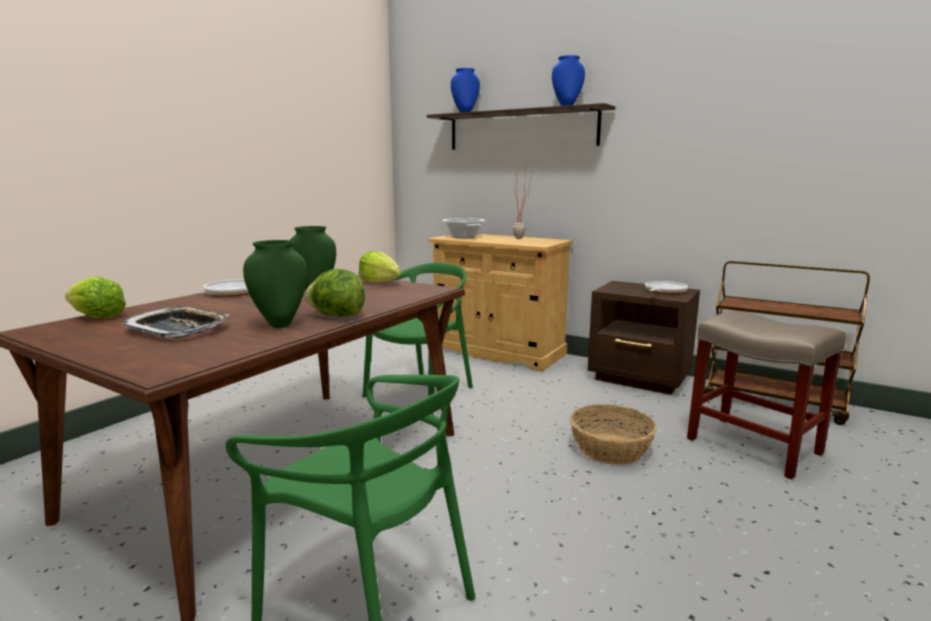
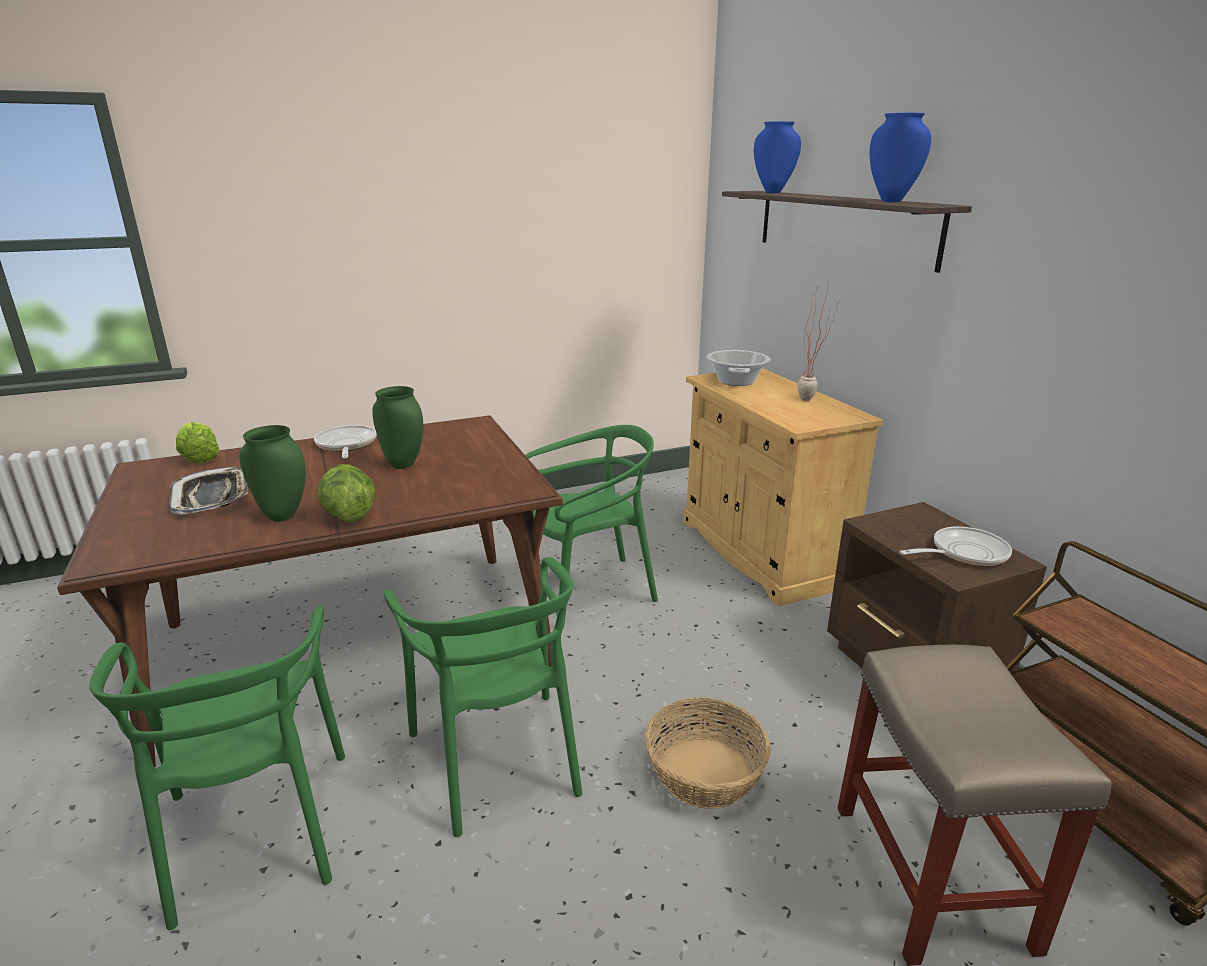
camera: 35 degrees right, 10 degrees up
(380, 282) = (496, 459): lettuce -> none
(488, 489) = (498, 758): none -> green chair

